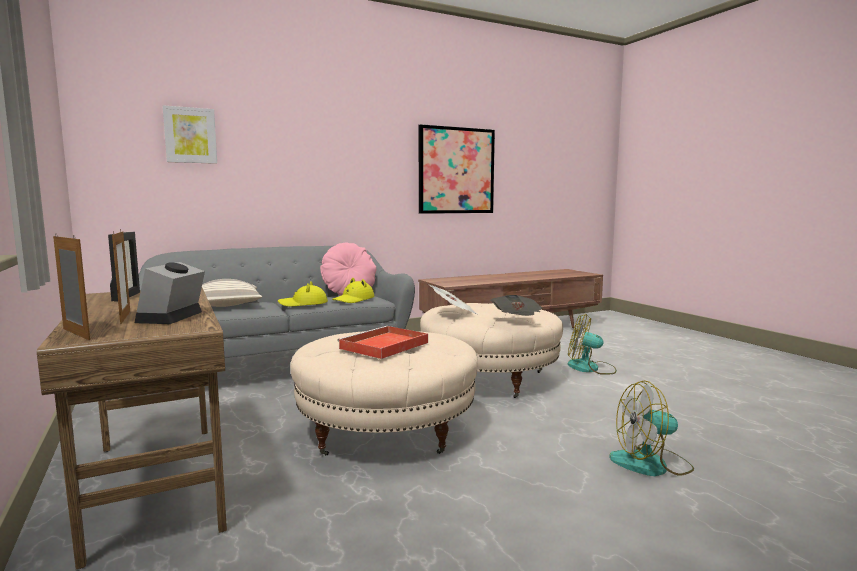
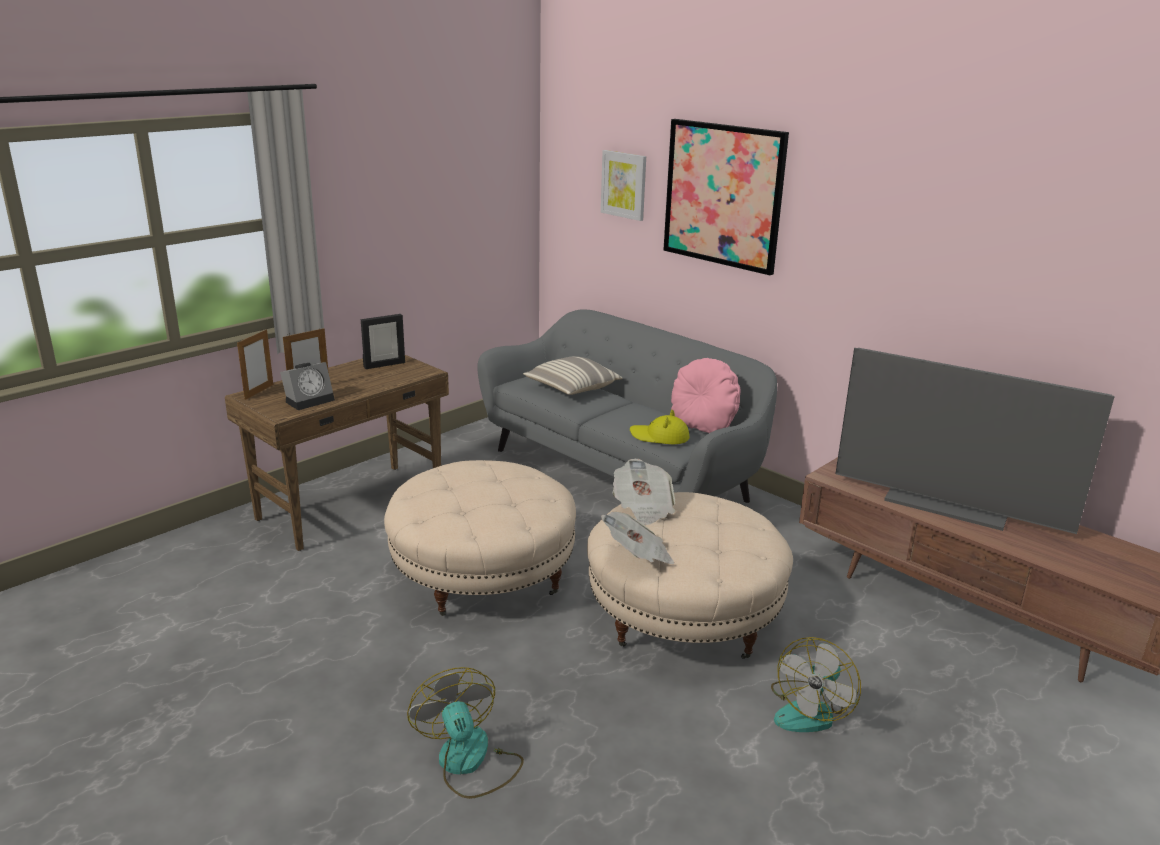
camera: 70 degrees right, 15 degrees up
(171, 317) = (310, 400): alarm clock -> alarm clock turned 150 degrees clockwise
(303, 304) = (612, 417): yellow hat -> none
(383, 346) = (457, 494): red tray -> none
(456, 170) = (966, 289): picture -> picture (723, 195)
(494, 278) = (948, 504): none -> television
(590, 368) = (810, 710): fan -> fan turned 150 degrees counterclockwise

